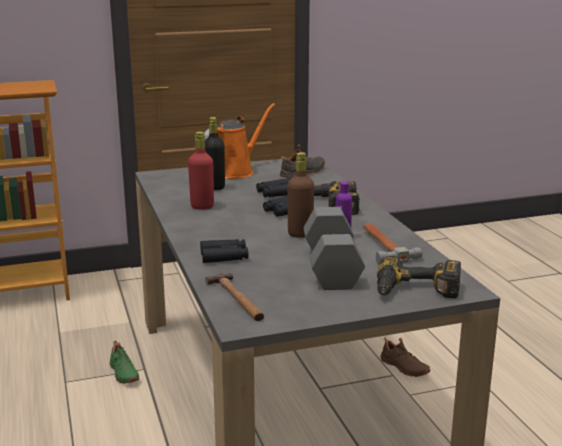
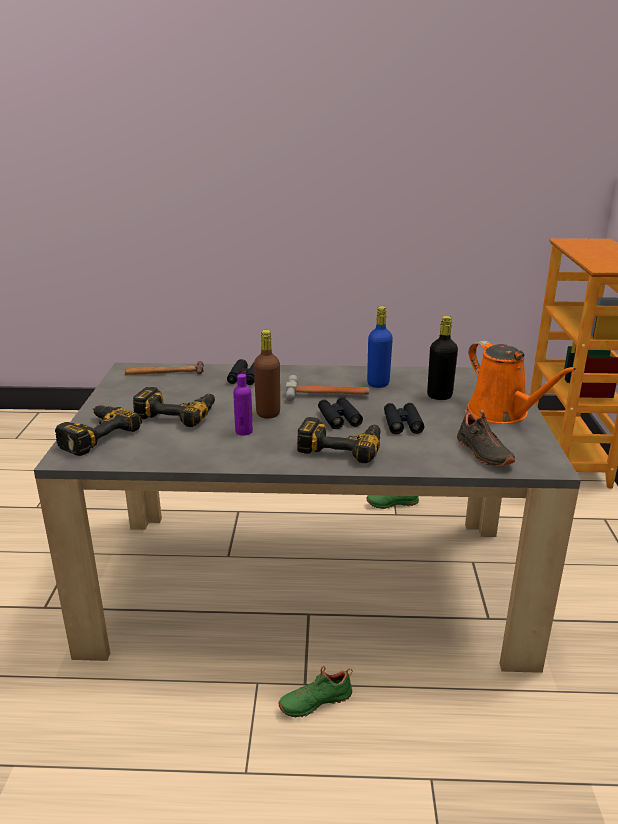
camera: 110 degrees right, 5 degrees up
(202, 206) = (378, 384): red bottle -> blue bottle
(333, 268) = (178, 413): grey dumbbell -> power drill
(383, 246) = (199, 445): hammer -> hammer (327, 395)
(403, 368) = (315, 700): brown shoe -> green shoe

